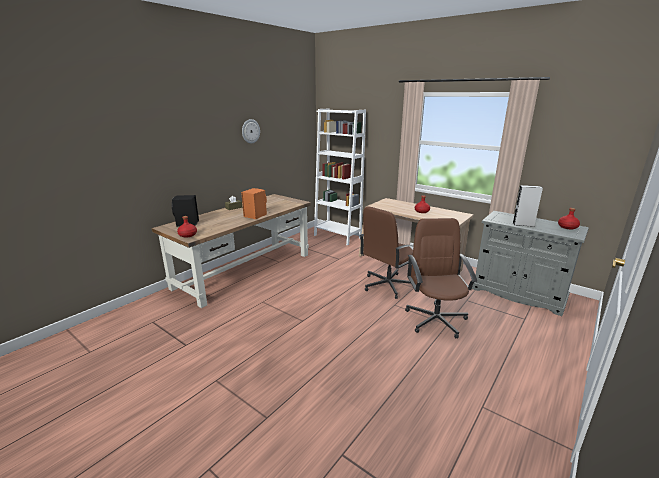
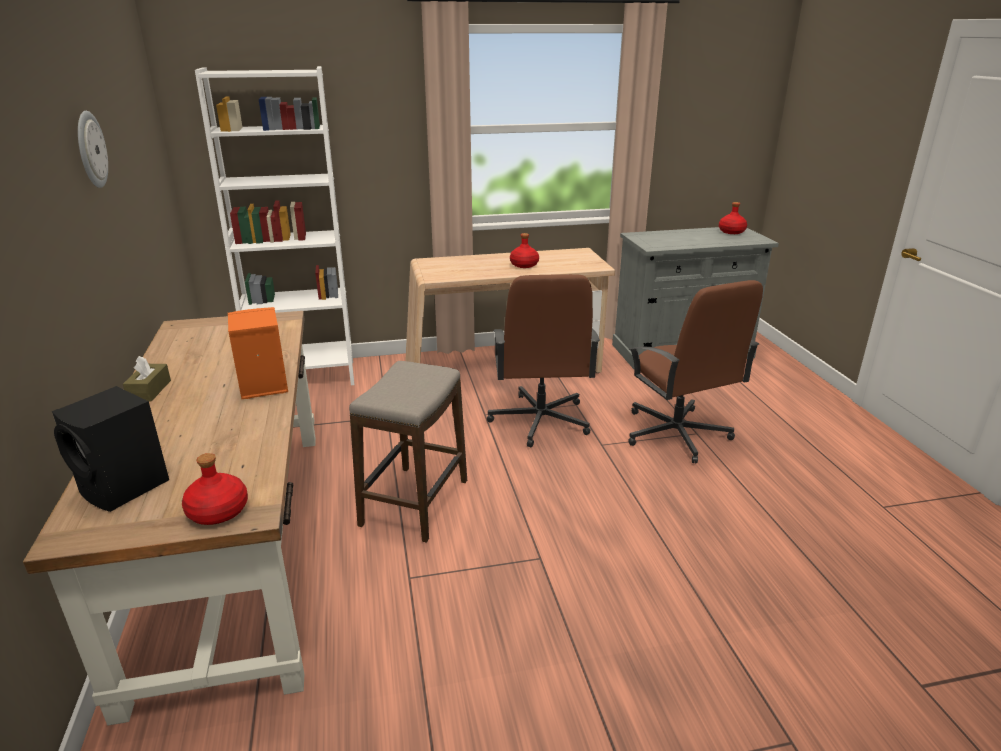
camera: 50 degrees left, 5 degrees up
(300, 285) = (415, 503): none -> stool
(436, 319) = (676, 434): brown office chair -> brown office chair turned 150 degrees counterclockwise
(523, 224) = (693, 242): grey speaker -> none

